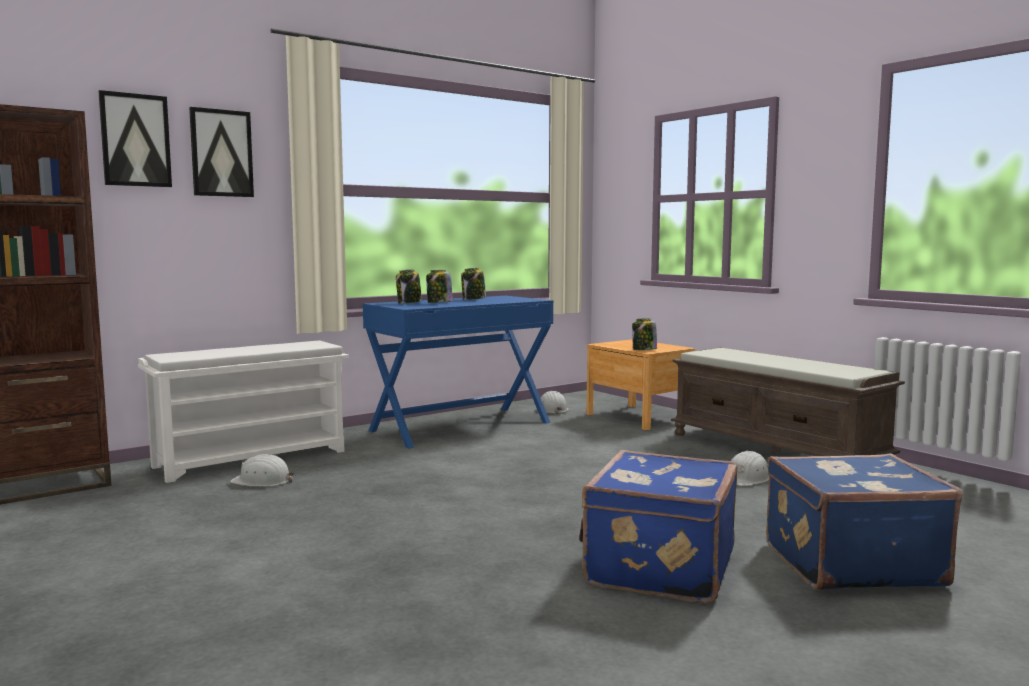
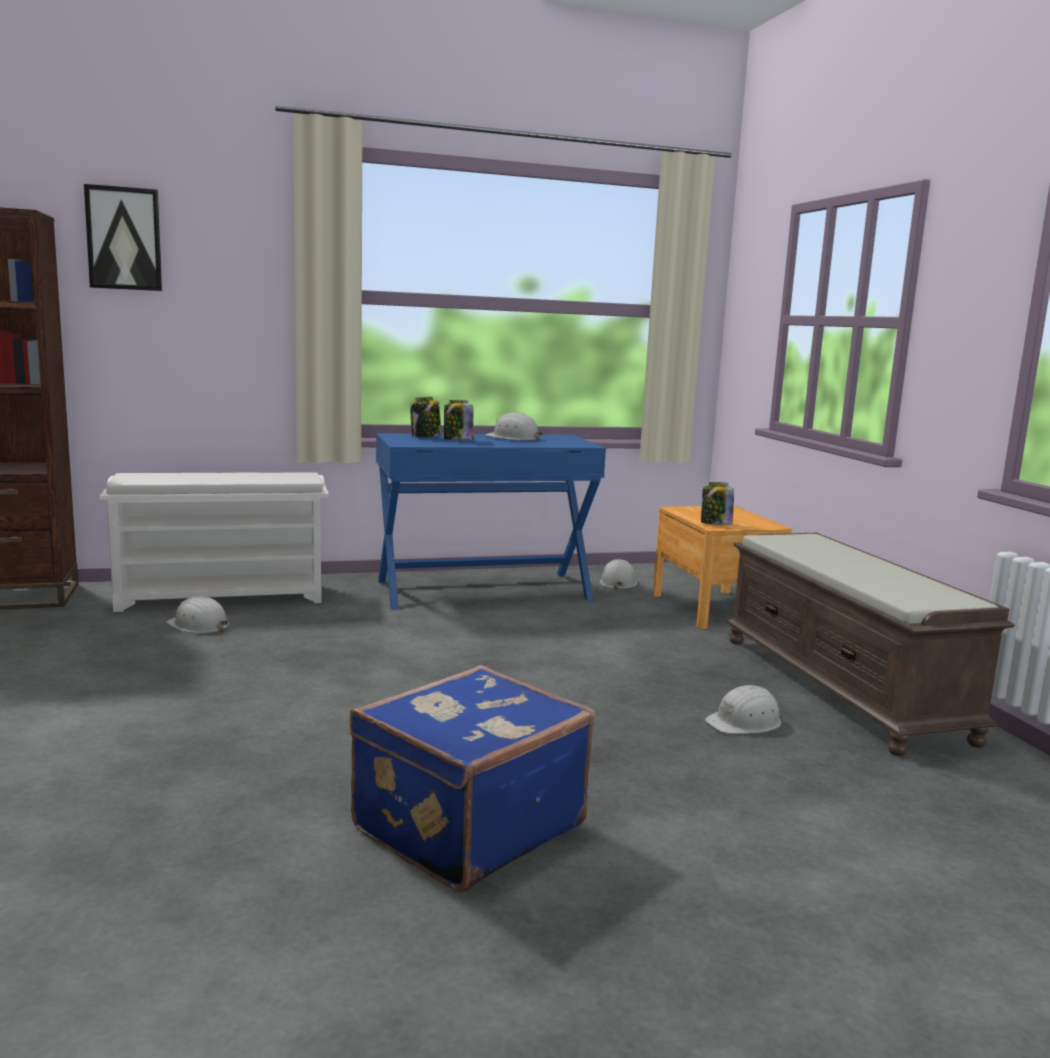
camera: 20 degrees right, 5 degrees up
(221, 153) = (220, 253): picture -> none
(473, 299) = (513, 438): jar -> white hard hat
(850, 563) = (724, 881): blue suitcase -> none

